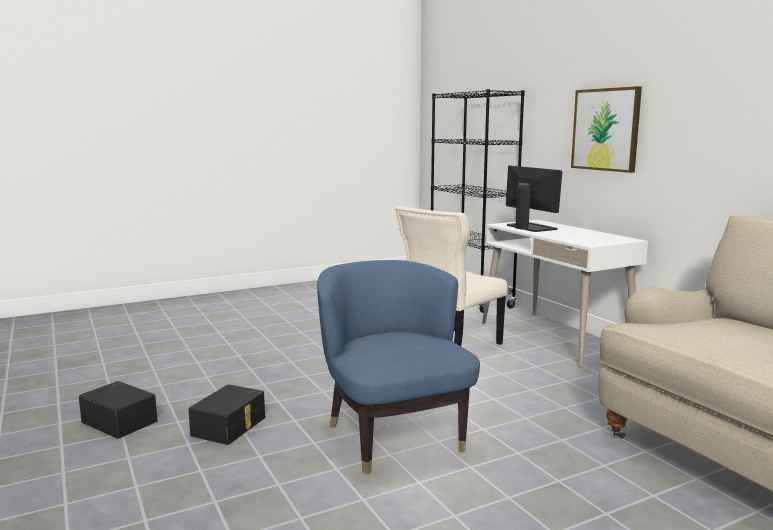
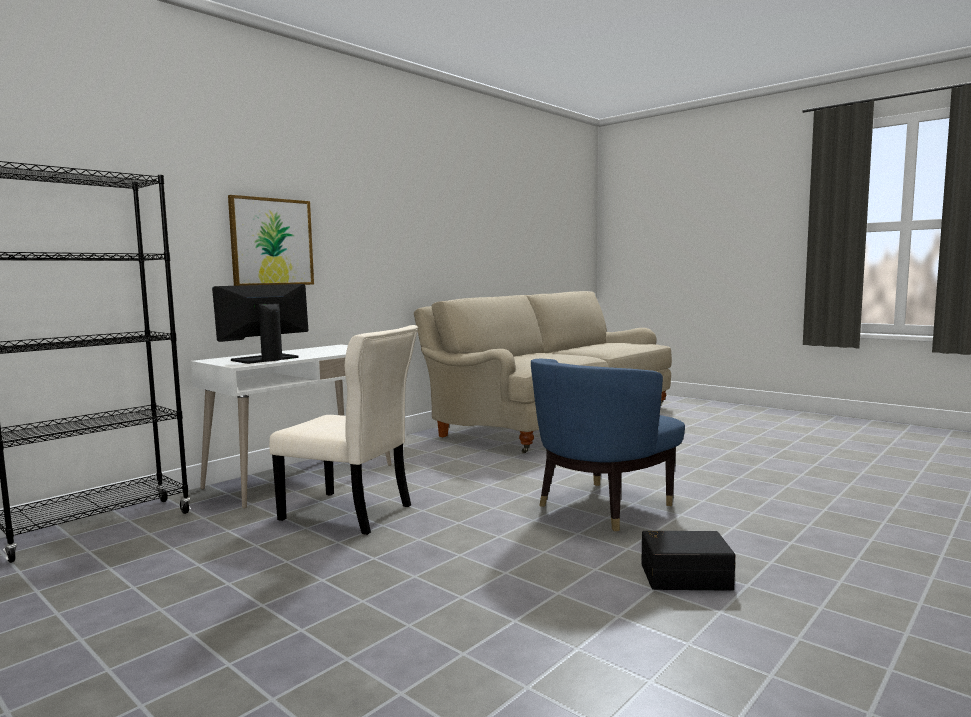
camera: 110 degrees left, 5 degrees down
(121, 421) = (781, 655): black storage box -> none

